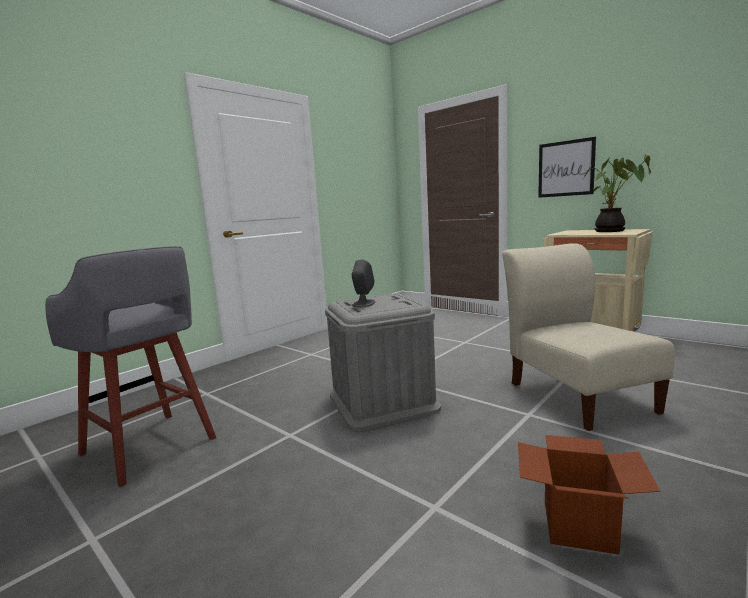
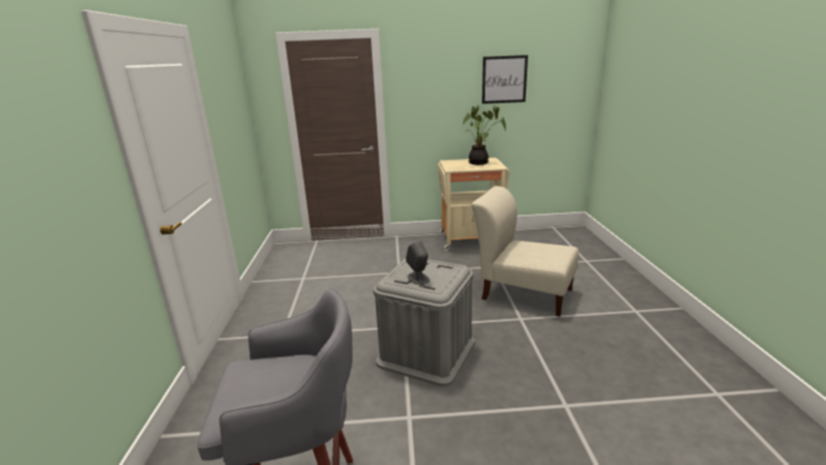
camera: 45 degrees left, 10 degrees up
(566, 168) = (435, 110): picture -> picture (504, 79)
(579, 526) = (622, 373): cardboard box -> none

